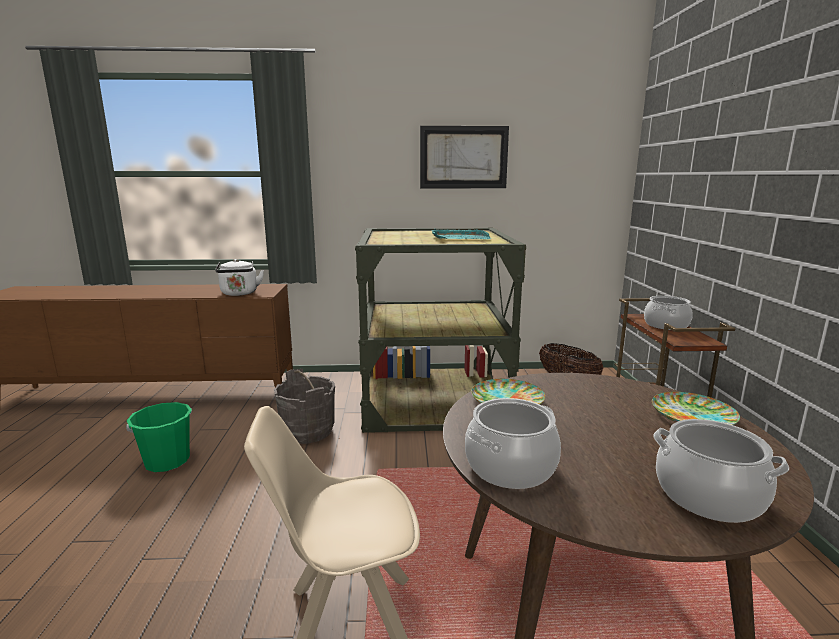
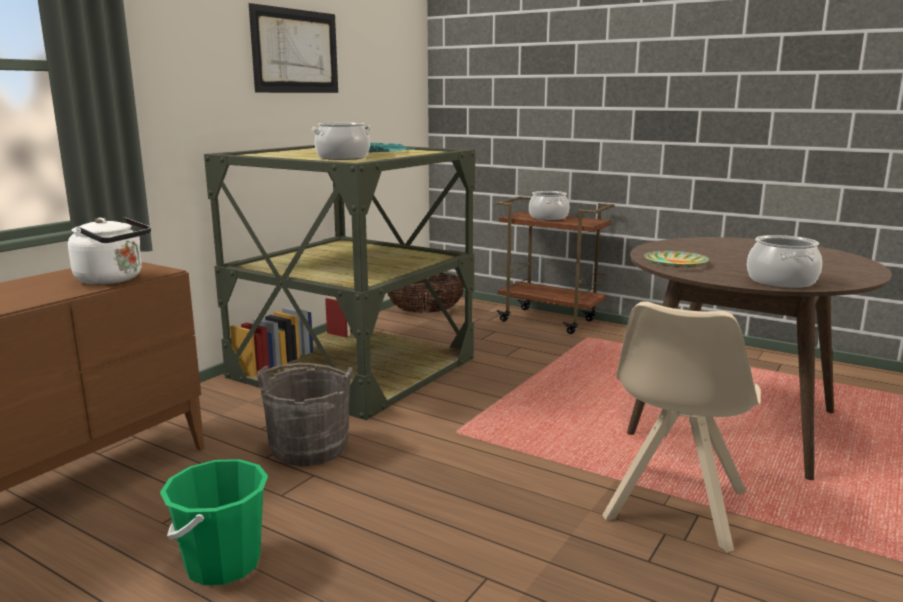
camera: 55 degrees left, 0 degrees up
(693, 415) = (741, 243): plate -> none
(708, 496) = (838, 262): cooking pot -> cooking pot (343, 158)

